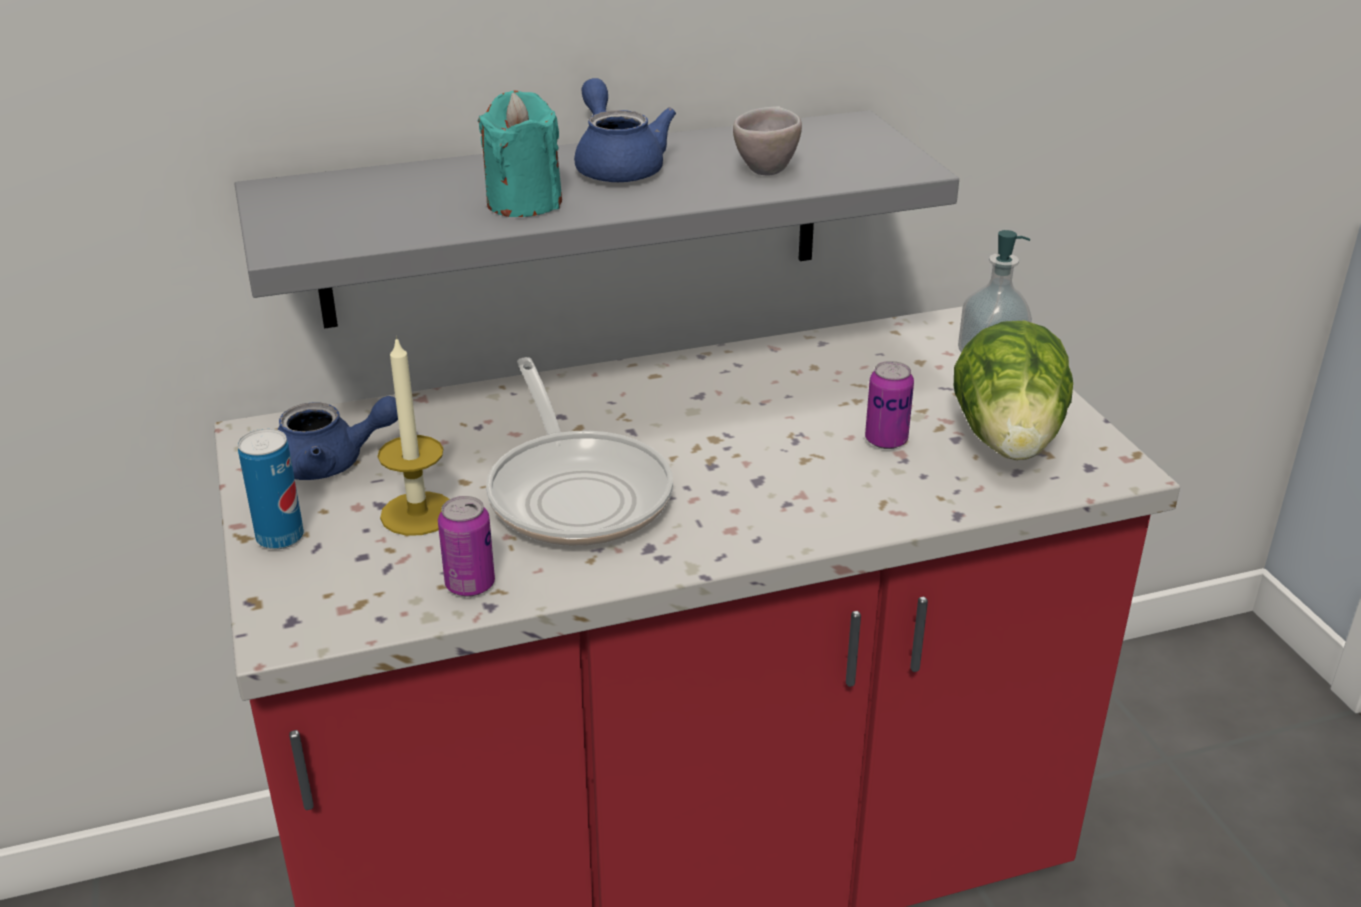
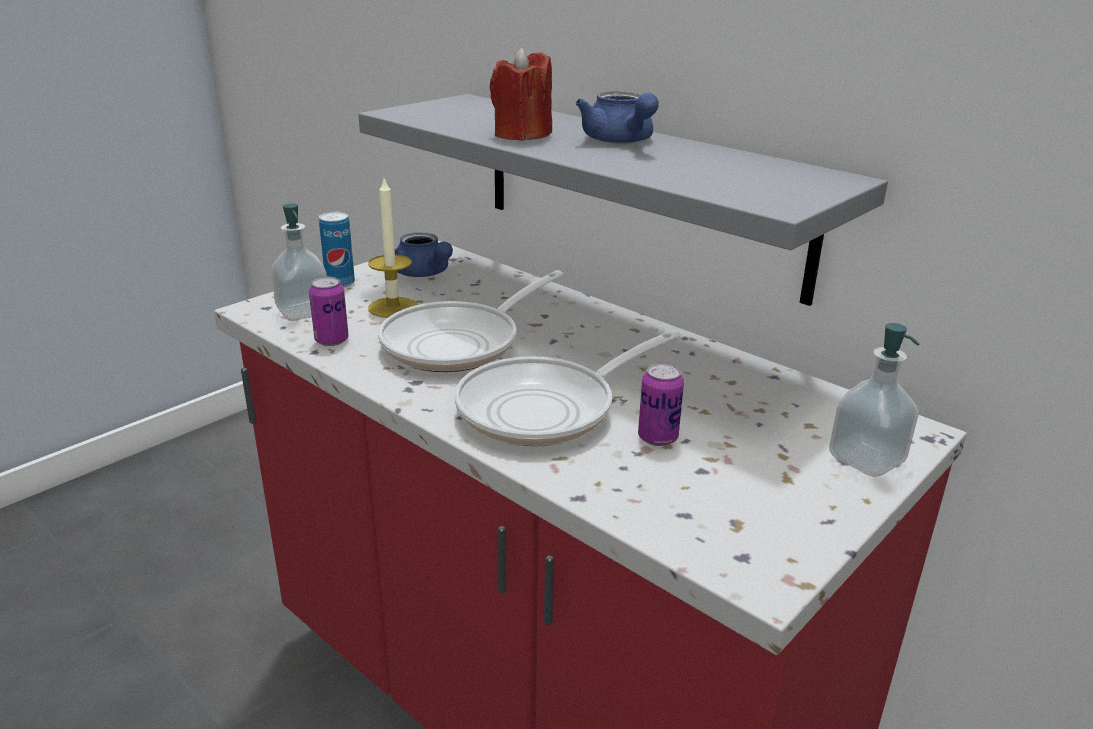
camera: 60 degrees right, 5 degrees down
(347, 590) = (303, 311): none -> soap dispenser
(524, 203) = (522, 135): turquoise candle -> red candle
(617, 166) = (620, 141): blue teapot -> blue teapot turned 120 degrees clockwise
(767, 168) = (690, 171): beige cup -> none
(783, 481) = (547, 408): none -> frying pan
(1009, 443) = (729, 500): lettuce -> none

